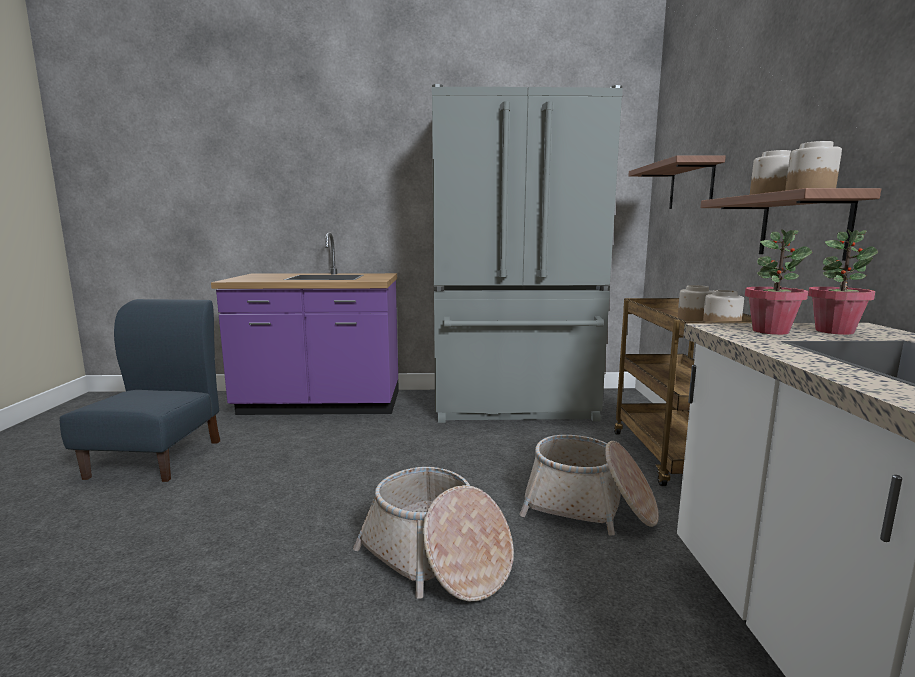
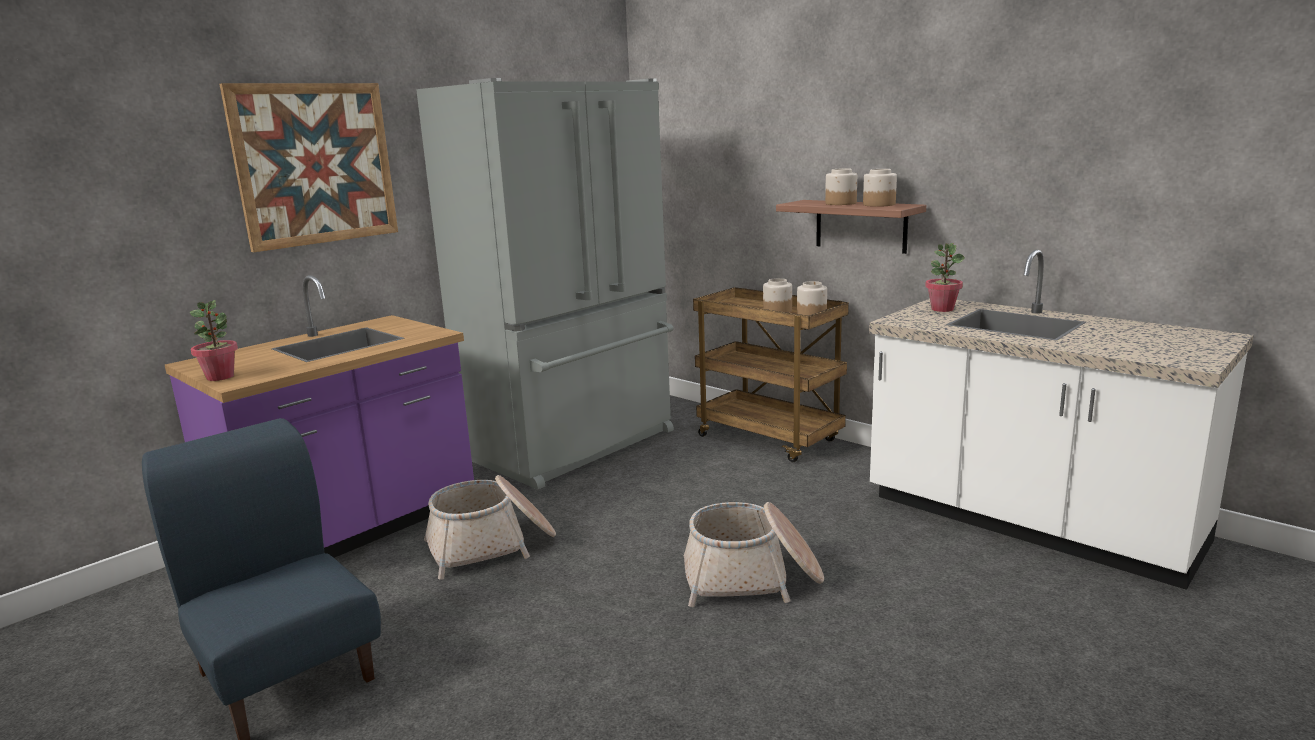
camera: 45 degrees left, 5 degrees up
(357, 163) = (315, 164): none -> picture
(589, 507) = (778, 497): basket -> basket (492, 545)
(691, 185) = (709, 175): shelf -> none
(770, 331) = (922, 317): potted plant -> potted plant (220, 377)

